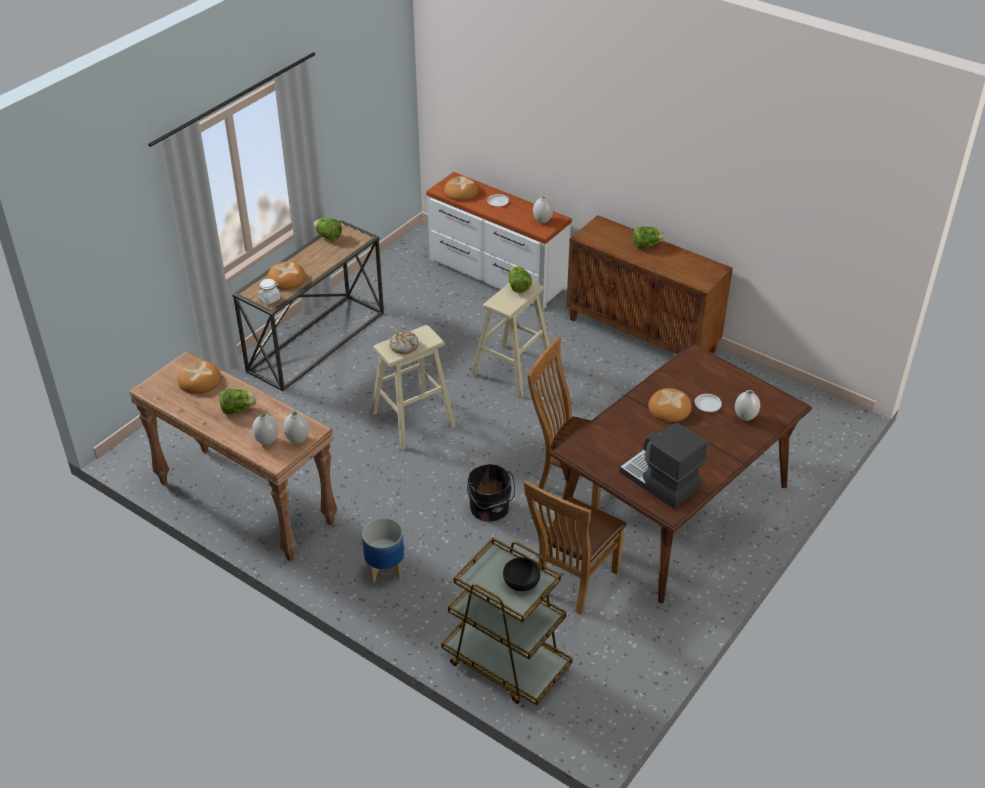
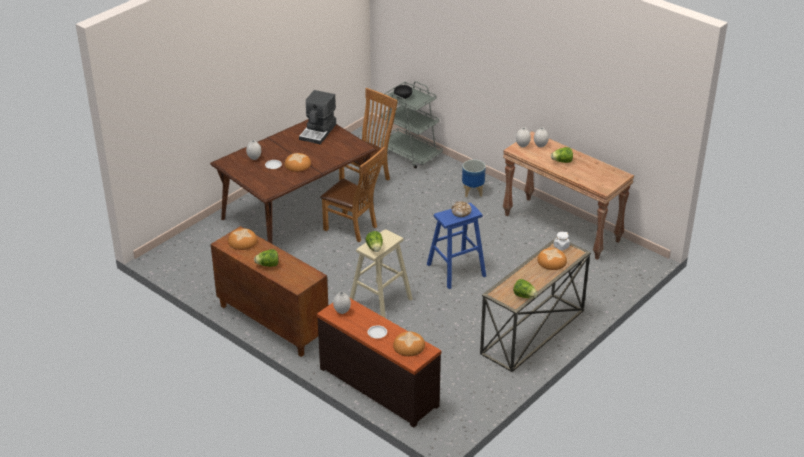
camera: 175 degrees left, 5 degrees down
(200, 380) = (590, 178): bread -> bread (242, 241)
(413, 419) = (456, 270): beige stool -> blue stool
(489, 509) = (409, 217): black bucket -> none
(496, 274) = (379, 386): white dresser -> brown dresser
(505, 663) = (410, 153): brown cart -> grey cart
(659, 481) = (318, 132): coffee machine -> coffee machine turned 60 degrees clockwise

